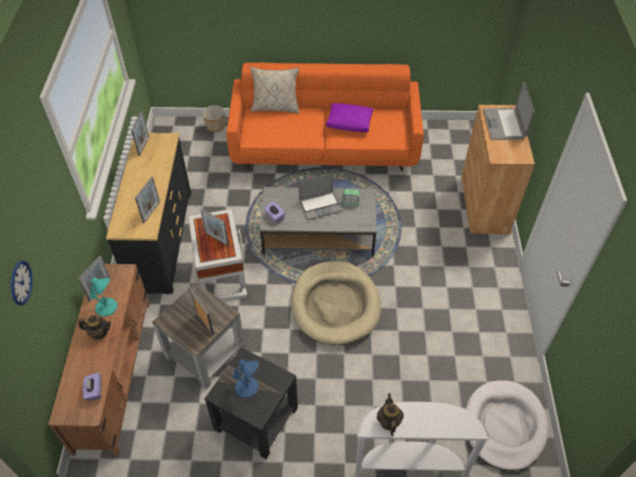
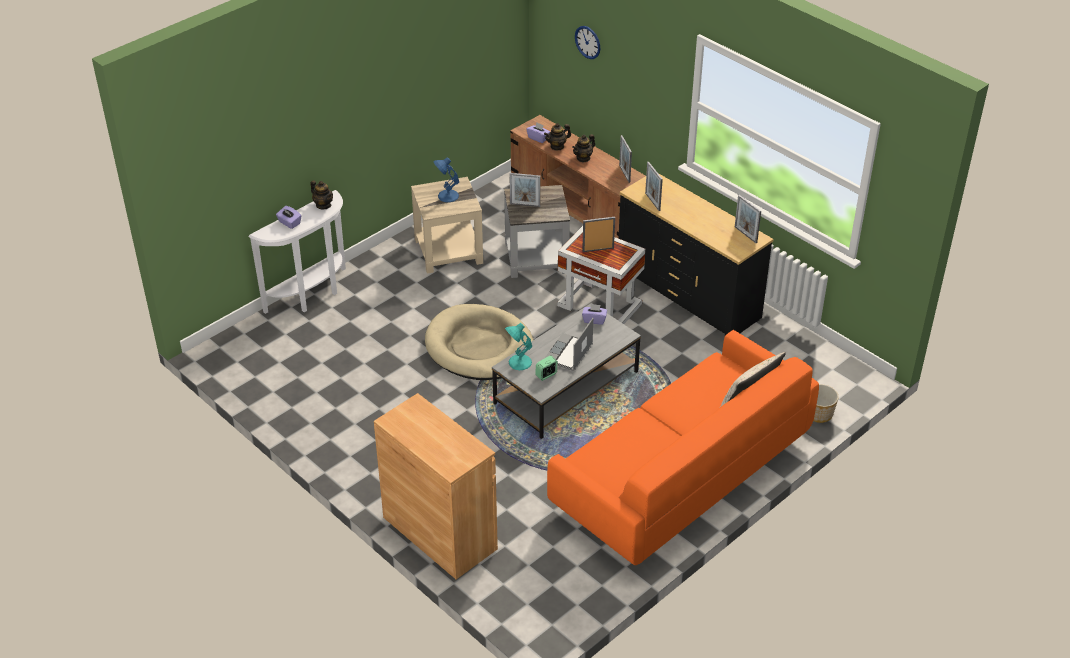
camera: 135 degrees right, 10 degrees down
(96, 365) = (557, 146): none -> teapot
(107, 307) = (602, 170): turquoise table lamp -> turquoise table lamp (519, 362)
(255, 419) = (449, 250): black side table -> beige side table
(350, 123) = (649, 443): purple pillow -> none
(439, 423) = (289, 223): none -> purple tissue box
(504, 124) = (444, 445): laptop -> none
(504, 426) = (258, 358): white dog bed -> none

